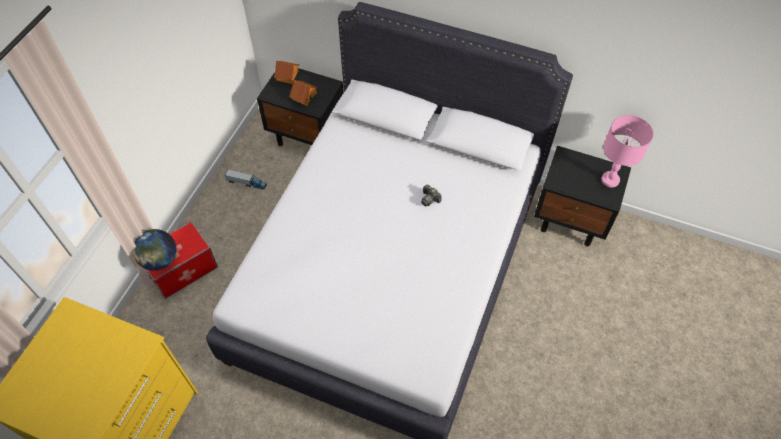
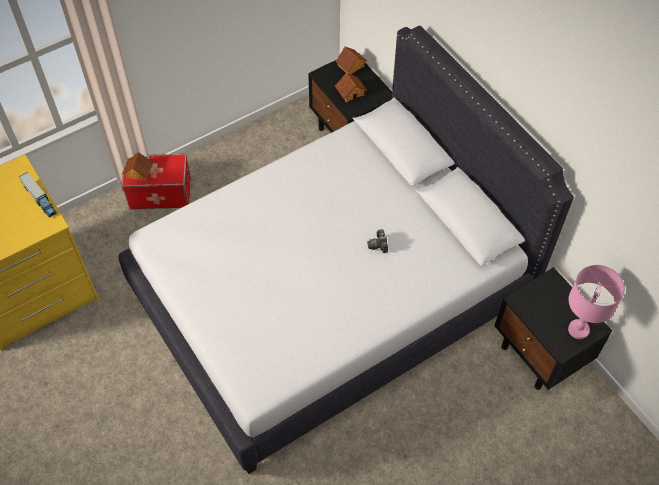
camera: 35 degrees right, 0 degrees up
(160, 260) = (138, 172): globe -> toy house
(246, 183) = (266, 148): toy truck -> toy truck (40, 199)

